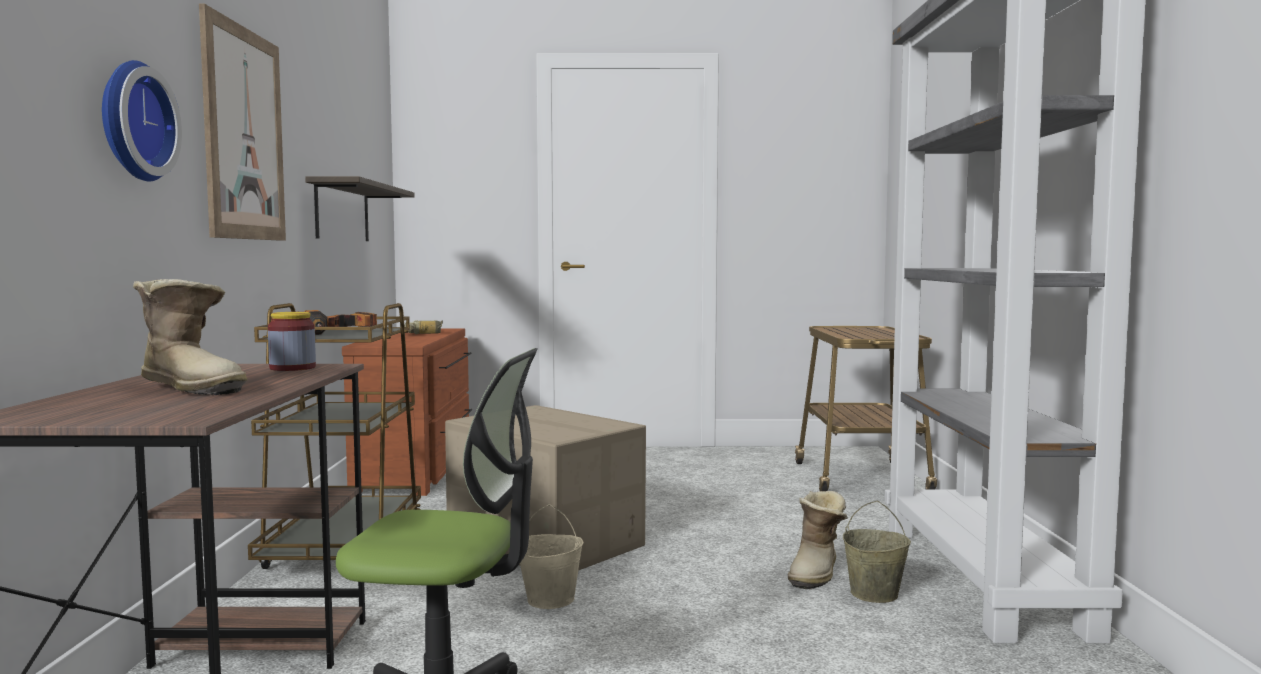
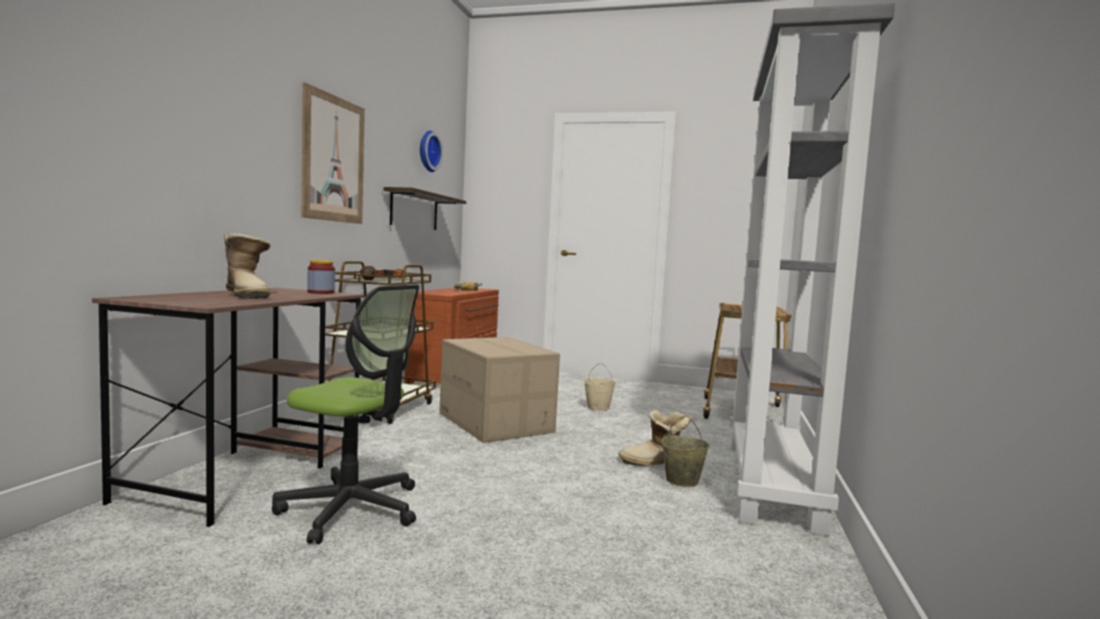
camera: 15 degrees right, 0 degrees up
(131, 121) = (246, 148): wall clock -> wall clock (427, 151)
(551, 599) = (470, 453): beige bucket -> beige bucket (598, 408)
(817, 573) = (654, 463): boot -> boot turned 45 degrees clockwise

